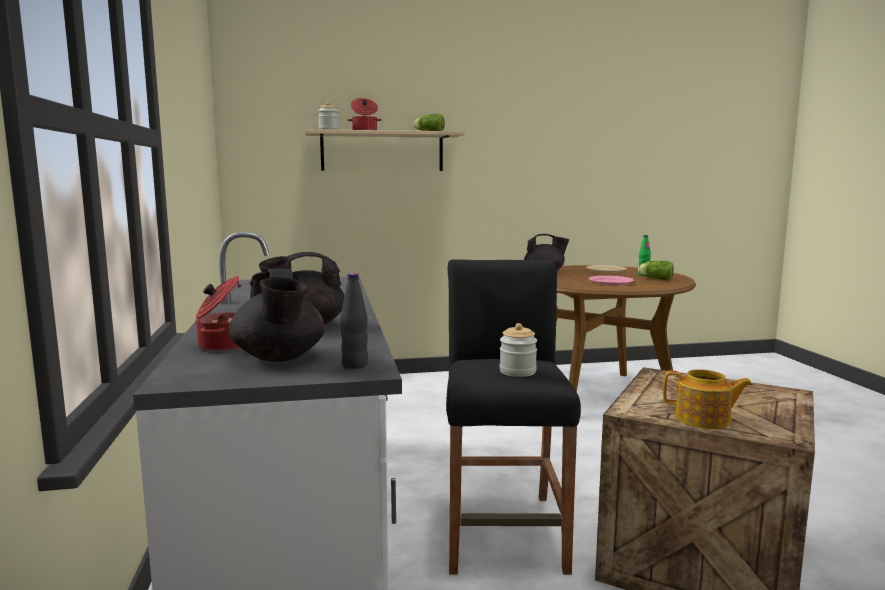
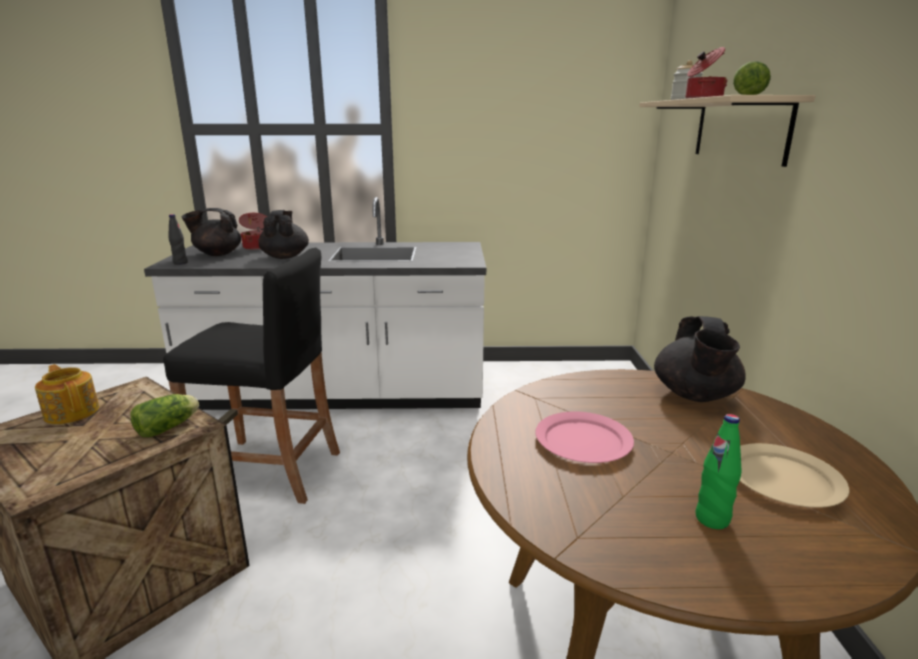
camera: 100 degrees right, 10 degrees up
(517, 372) = (223, 336): jar -> none
(655, 279) = (645, 519): lettuce -> lettuce (169, 427)
(704, 419) = (72, 412): teapot -> teapot turned 105 degrees clockwise

